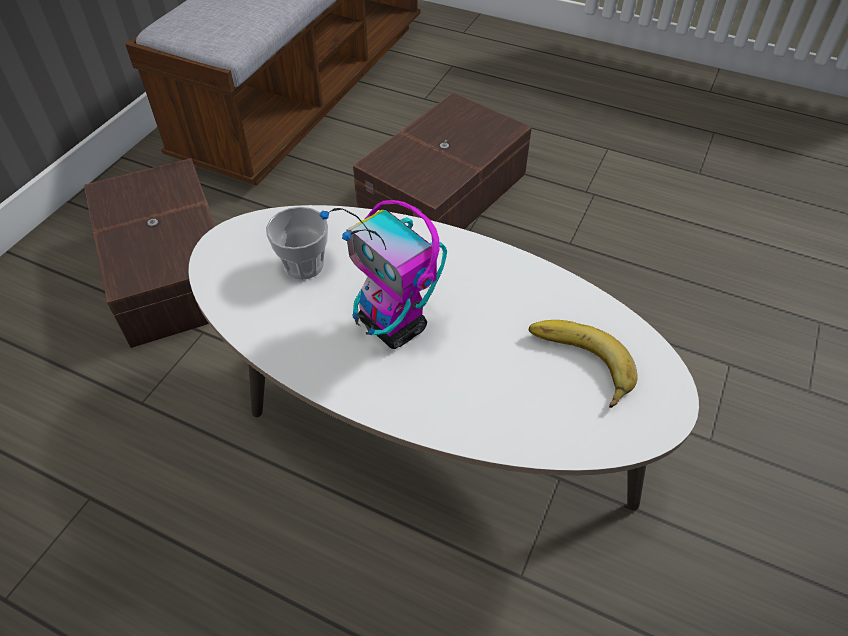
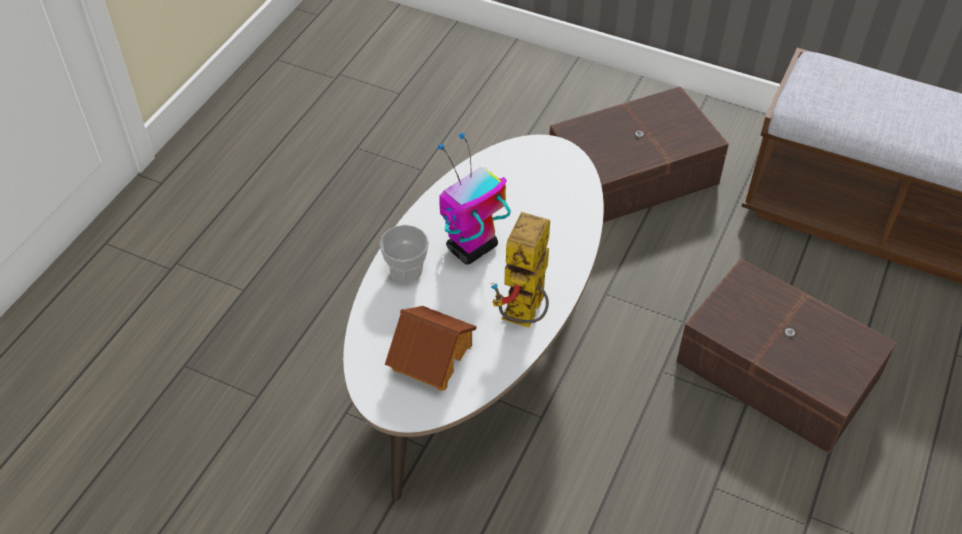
camera: 90 degrees right, 0 degrees up
(304, 265) = (532, 195): cup -> cup (406, 270)
(505, 276) = (524, 317): none -> toy robot
(577, 365) = (431, 356): banana -> toy house

